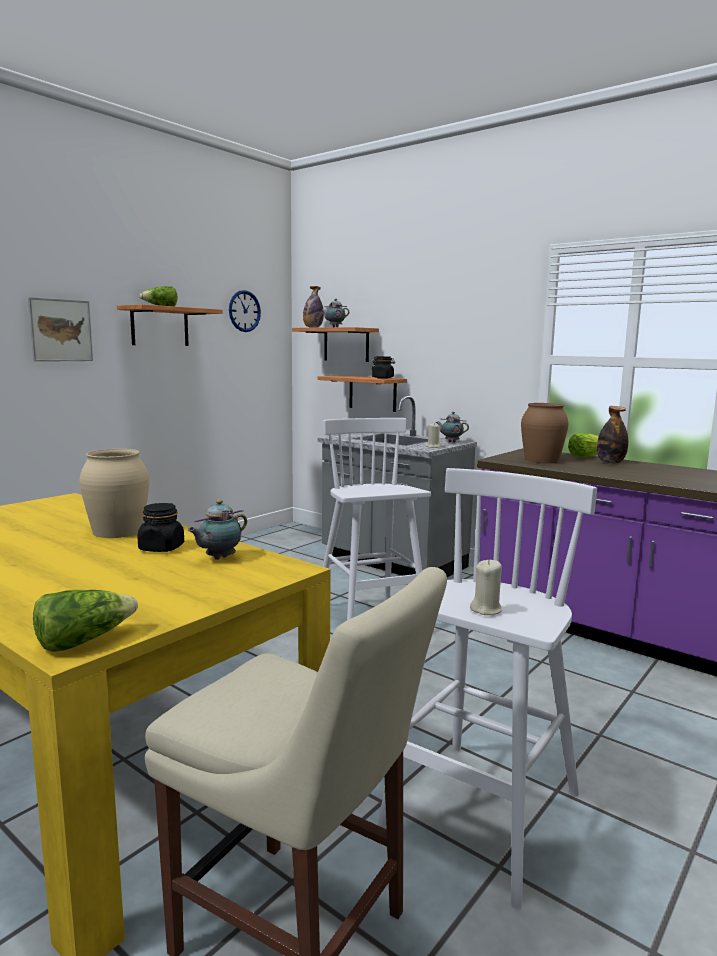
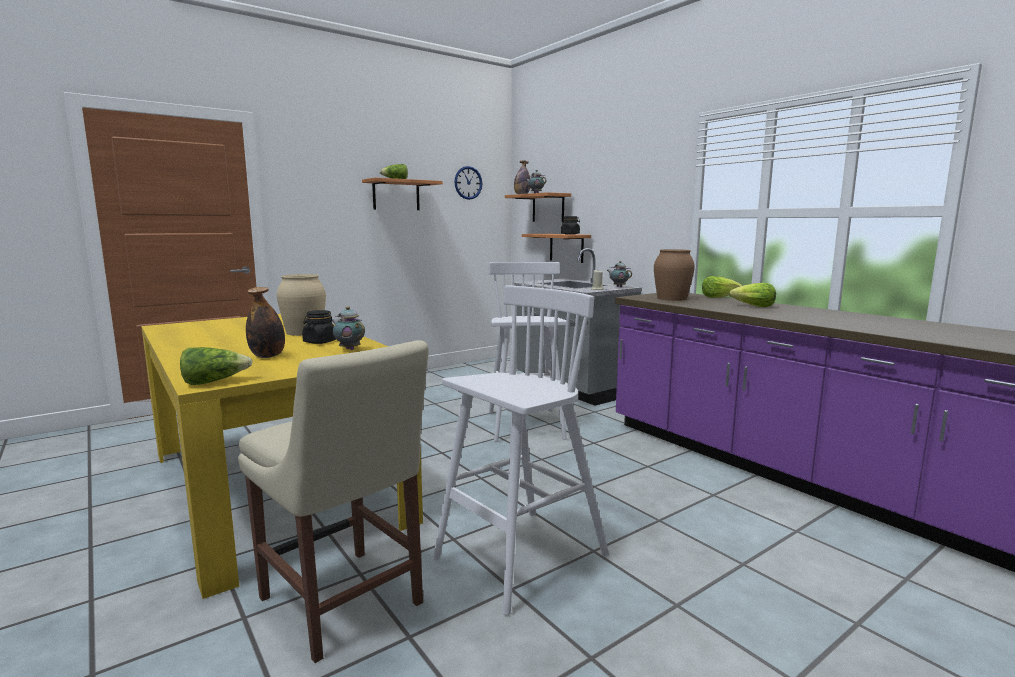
camera: 15 degrees right, 0 degrees up
(61, 330) = (318, 198): picture -> none
(218, 559) = (349, 349): teapot -> teapot turned 75 degrees clockwise
(486, 609) = (503, 388): beige candle -> none
(610, 462) = (733, 301): bottle -> bottle (268, 356)
(641, 469) = (753, 306): none -> lettuce

